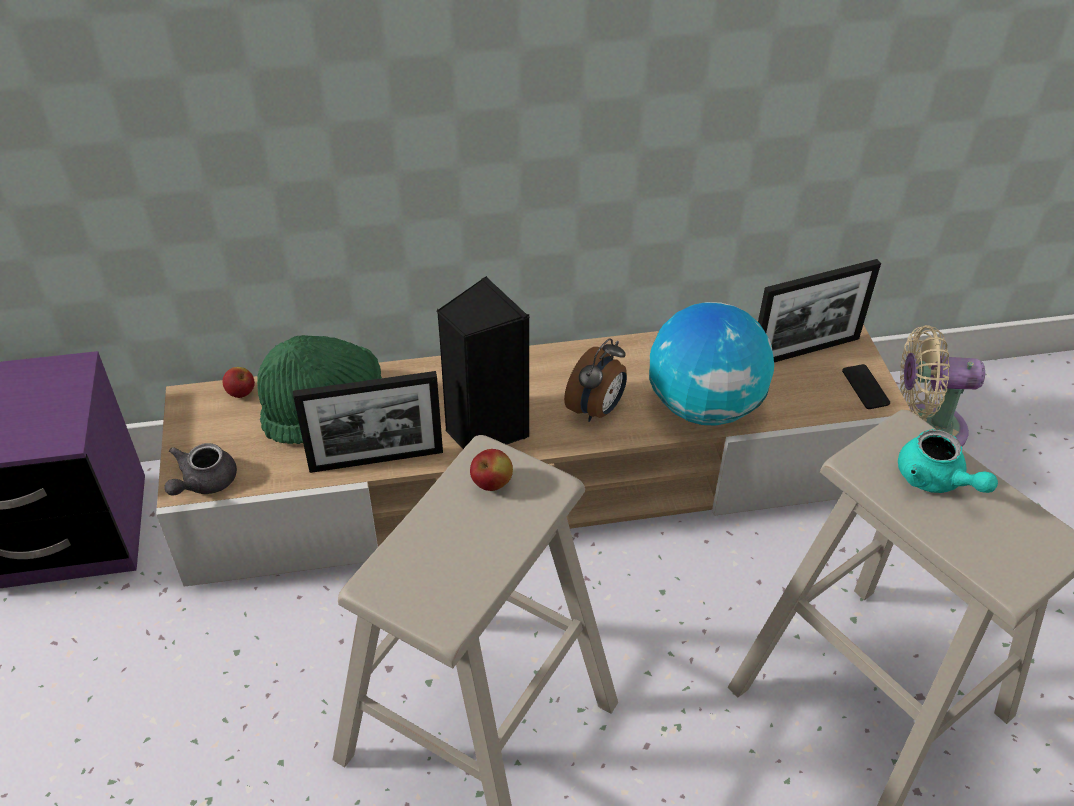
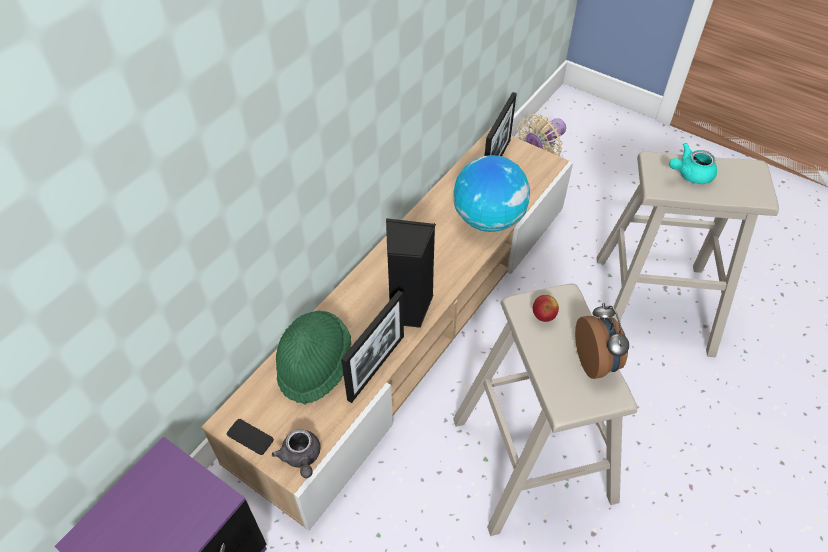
camera: 45 degrees left, 5 degrees up
(241, 393) = (253, 394): apple -> none
(597, 409) = (445, 257): alarm clock -> alarm clock (596, 362)
(865, 387) = (539, 161): phone -> phone (250, 437)
(936, 480) = (690, 174): turquoise teapot -> turquoise teapot turned 150 degrees clockwise

